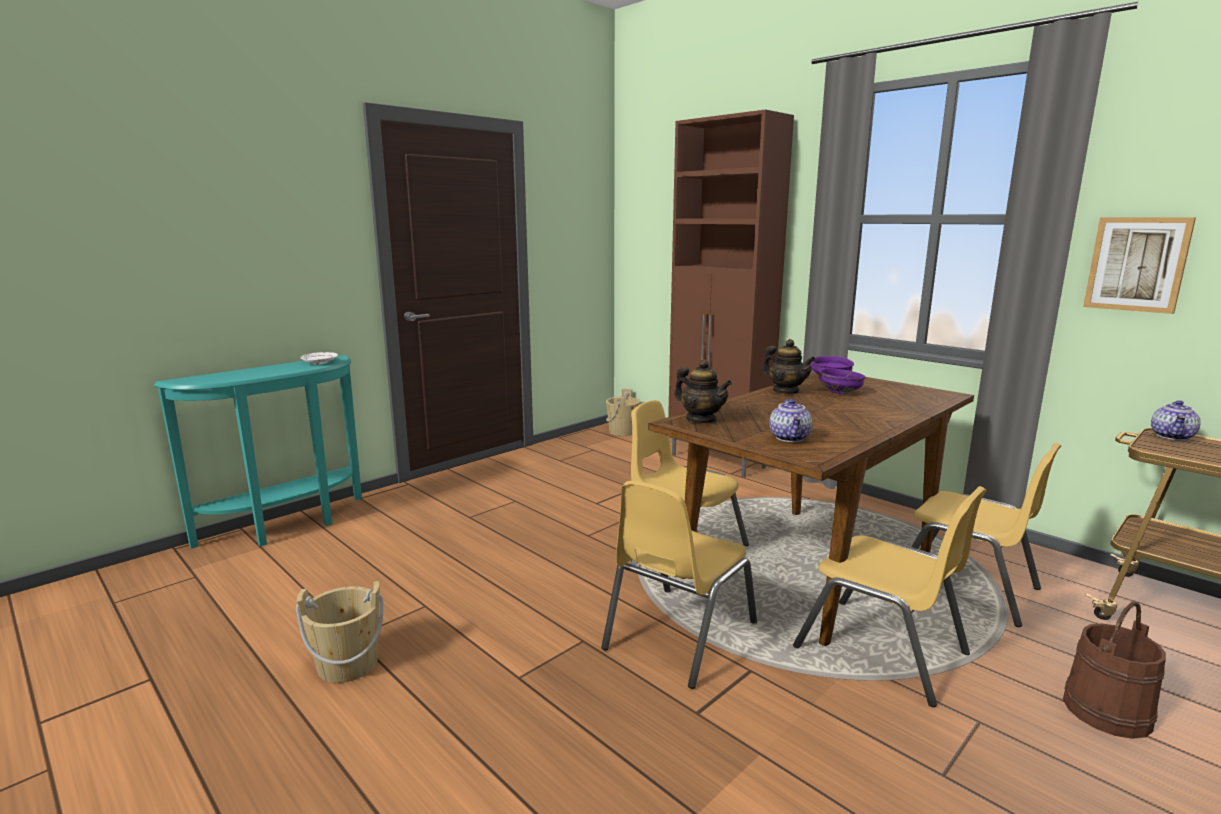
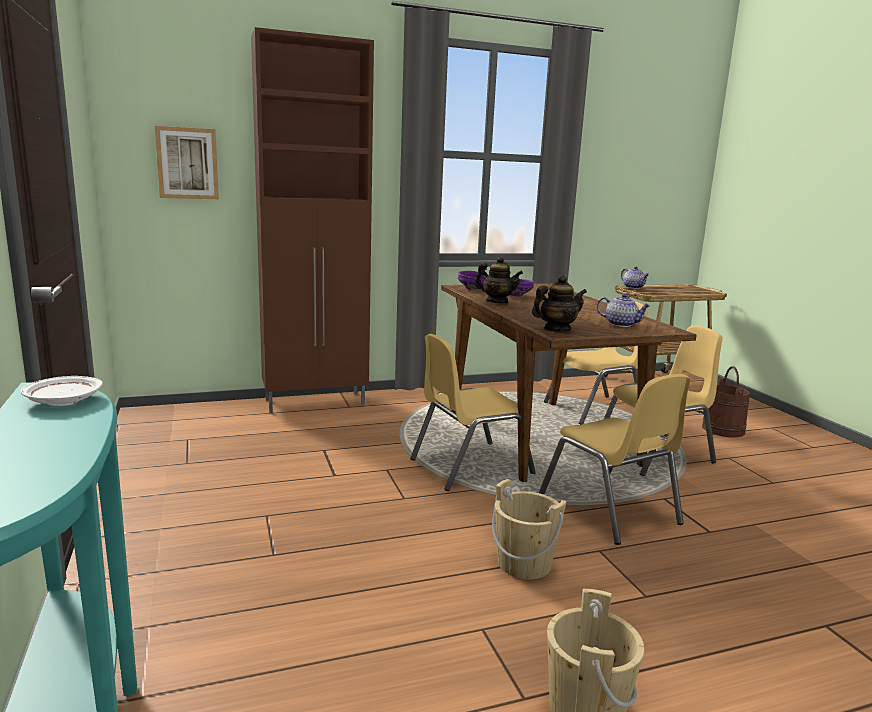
camera: 65 degrees left, 0 degrees up
(623, 431) = (164, 413): beige bucket -> beige bucket (524, 563)
(786, 391) = (497, 302): teapot -> teapot turned 45 degrees clockwise
(1137, 264) = (597, 189): picture -> picture (187, 163)

